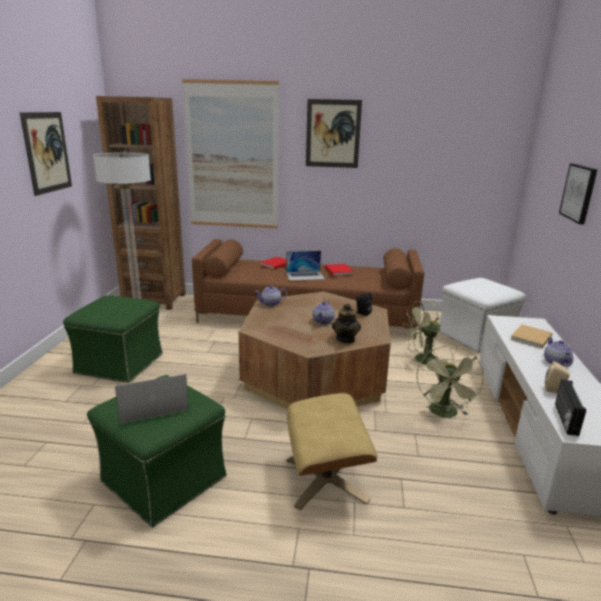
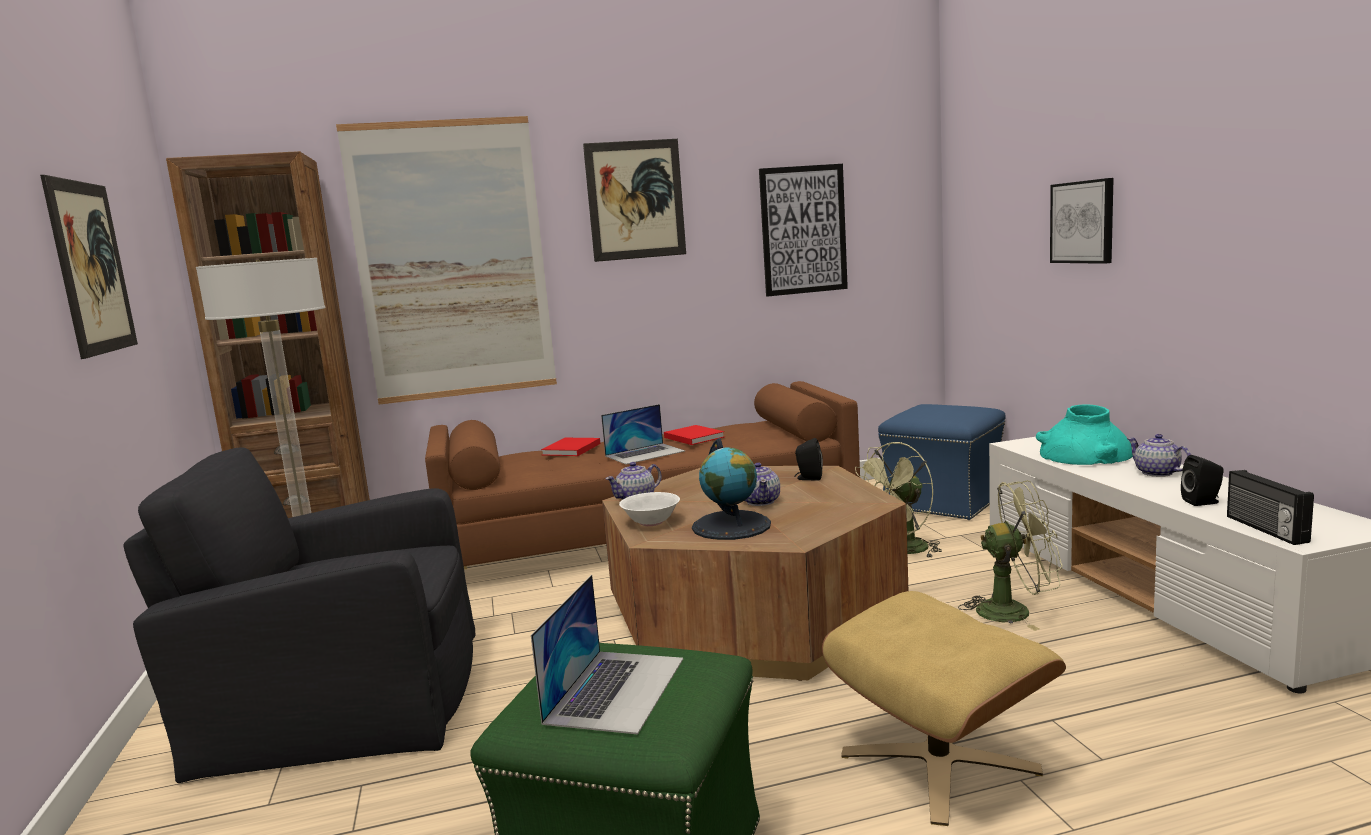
camera: 20 degrees left, 10 degrees down
(120, 363) = (341, 699): green ottoman -> black armchair
(152, 405) = (616, 689): laptop -> laptop turned 150 degrees clockwise
(262, 319) = (651, 522): none -> white bowl
(294, 332) = (731, 526): none -> globe
(345, 339) = (830, 514): teapot -> none
(432, 162) = (803, 230): none -> picture
(445, 414) = (1014, 611): green fan -> green fan turned 75 degrees counterclockwise
(475, 336) = (943, 501): white ottoman -> blue ottoman
(530, 338) = (1085, 455): beige book -> turquoise vase
(555, 390) = (1203, 502): beige speaker -> black speaker

